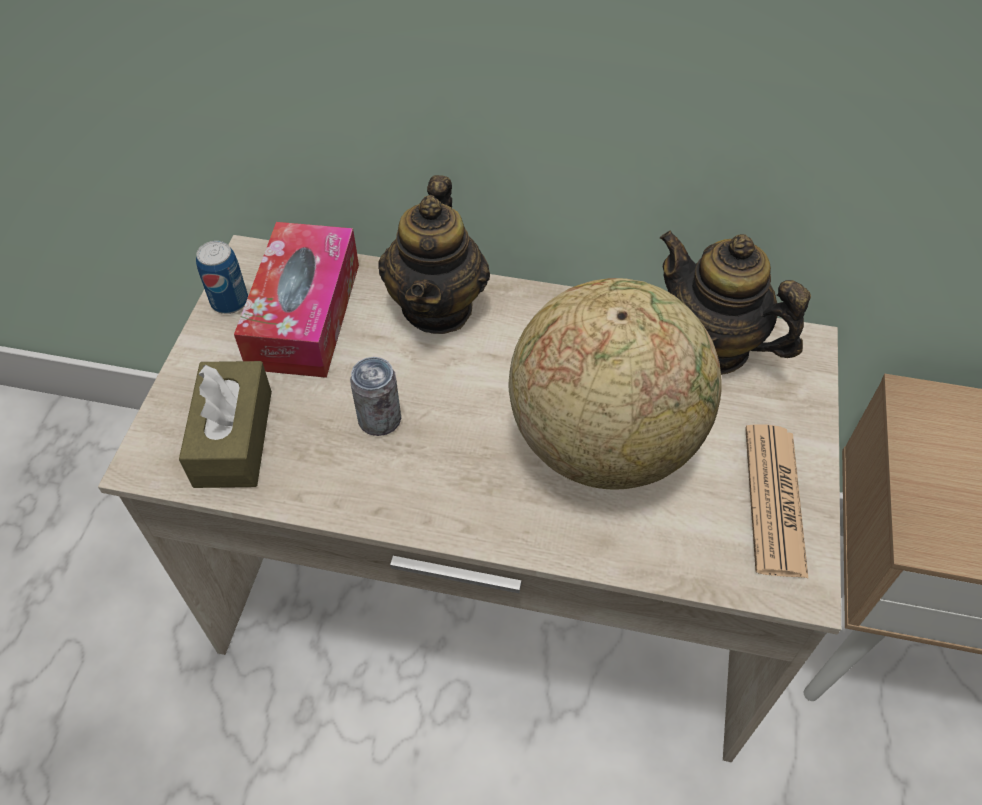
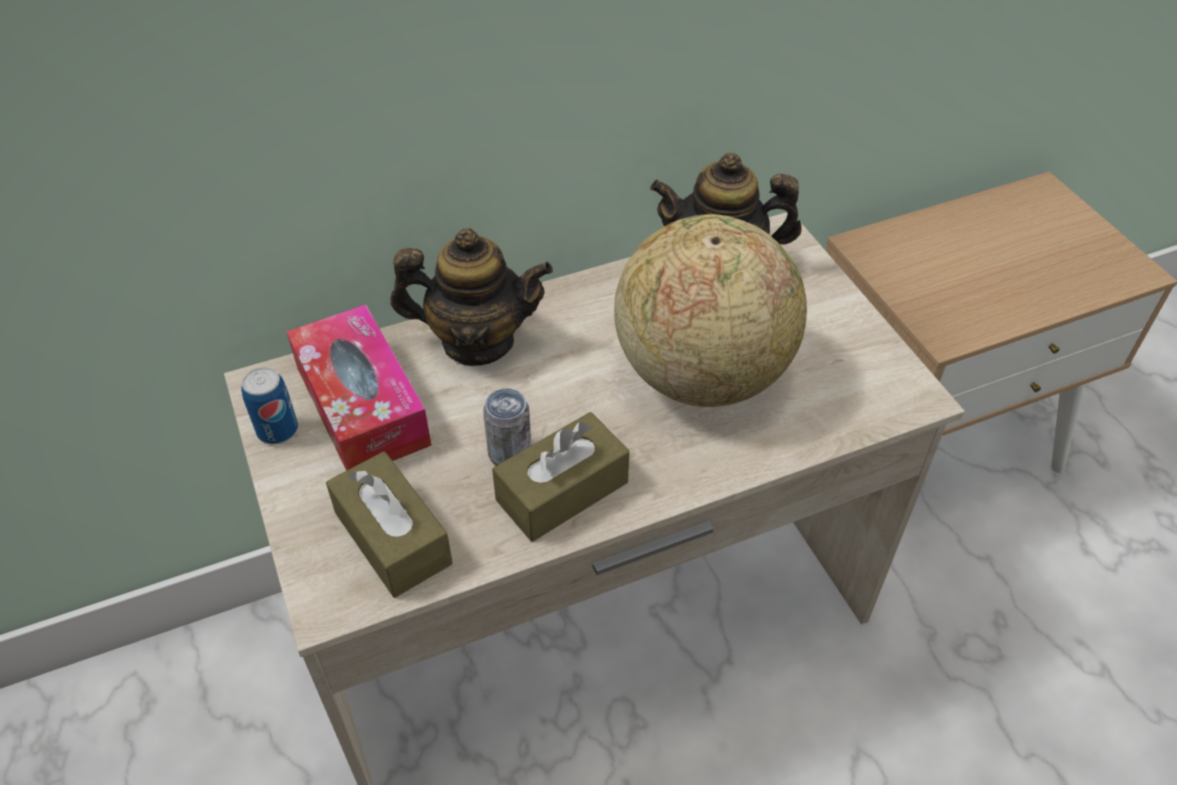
camera: 35 degrees left, 5 degrees down
(392, 477) = (562, 491): none -> brown tissue box
(438, 307) = (477, 341): teapot -> teapot turned 60 degrees counterclockwise
(774, 500) = (852, 350): newspaper -> none

